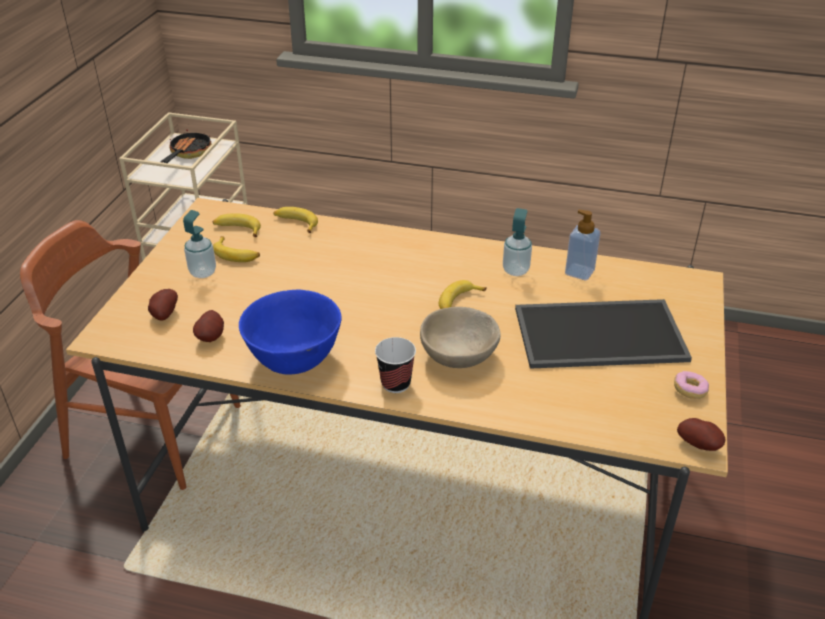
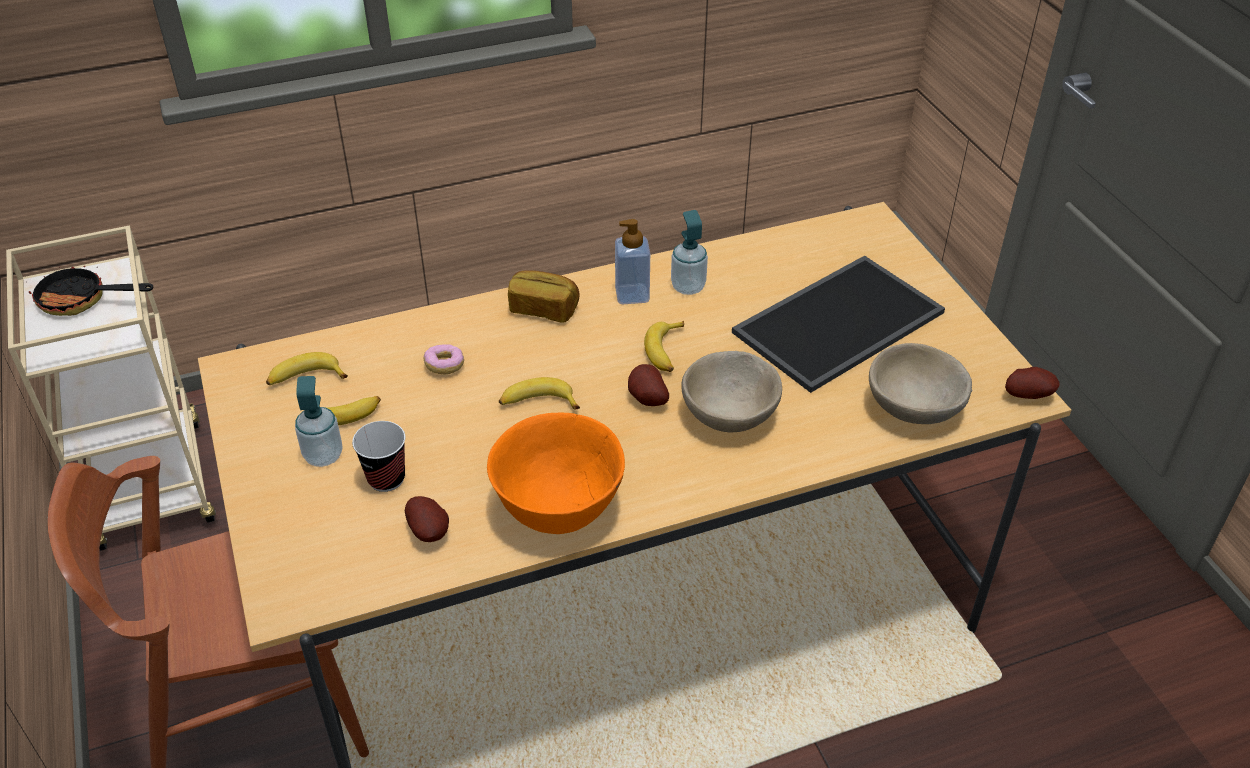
camera: 35 degrees left, 5 degrees up
(163, 315) = (334, 535): potato -> potato (646, 399)
(188, 153) = (82, 300): frying pan -> frying pan turned 60 degrees counterclockwise
(294, 360) = (560, 509): blue bowl -> orange bowl
(296, 223) = (374, 337): banana -> banana (537, 403)
(395, 383) = (697, 478): cup -> cup (386, 478)
(409, 246) = (544, 308): none -> bread
(579, 272) = (753, 260): soap dispenser -> soap dispenser (632, 294)
(595, 411) = (912, 408): none -> beige bowl
(689, 390) = (970, 344): donut -> donut (444, 366)

